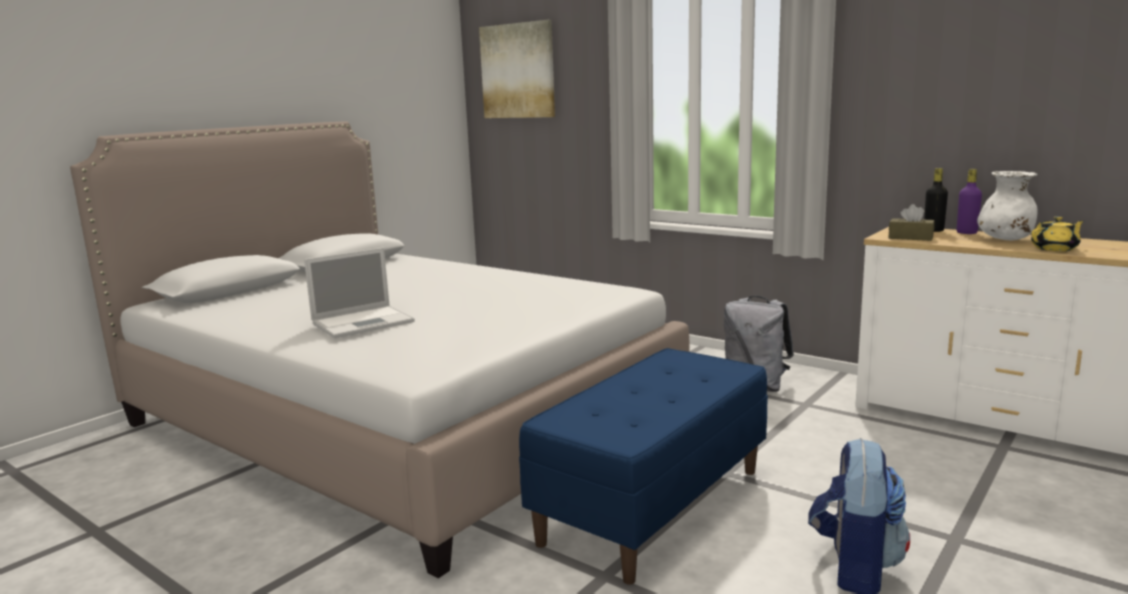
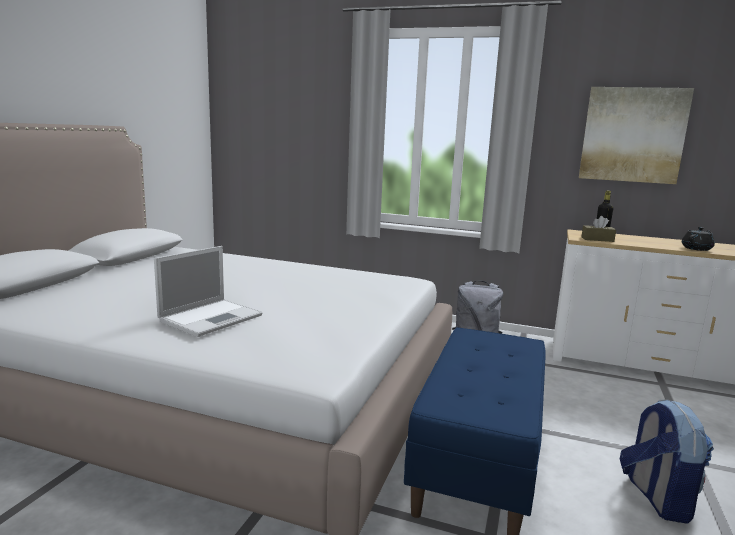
camera: 20 degrees left, 0 degrees up
(518, 71) = (262, 96): picture -> picture (633, 135)
(966, 233) = (624, 236): purple bottle -> none
(1005, 240) = (656, 241): white vase -> none
(1055, 249) = (697, 249): yellow teapot -> black teapot

